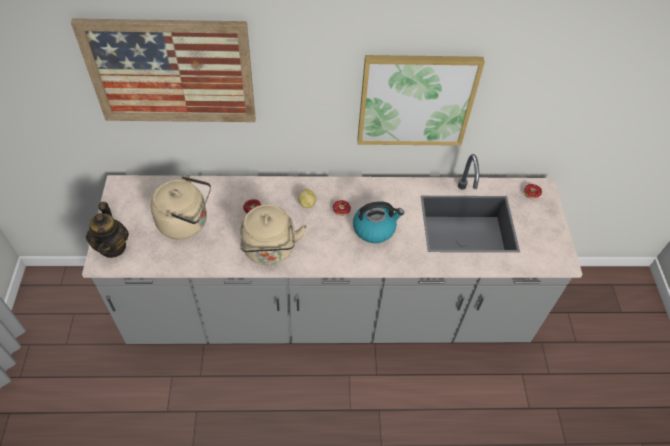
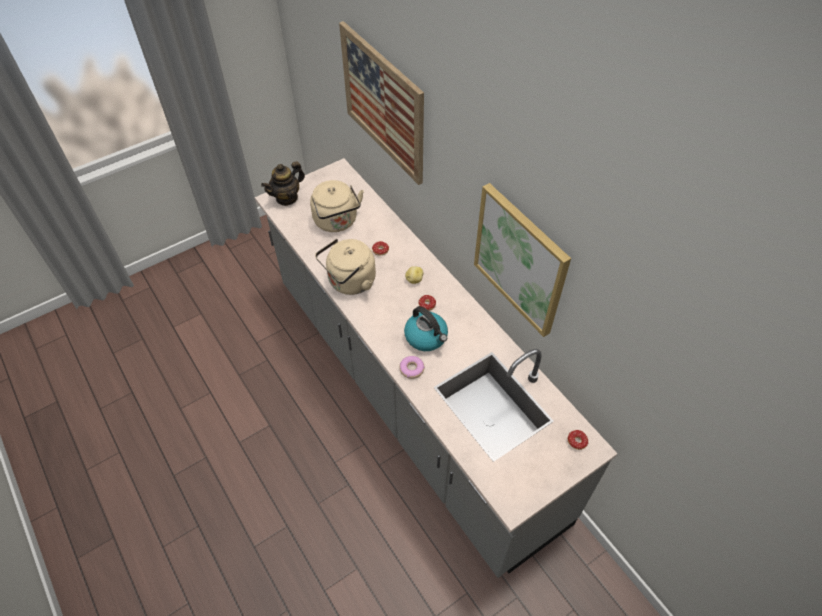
camera: 60 degrees right, 0 degrees up
(400, 256) = (412, 369): none -> donut

